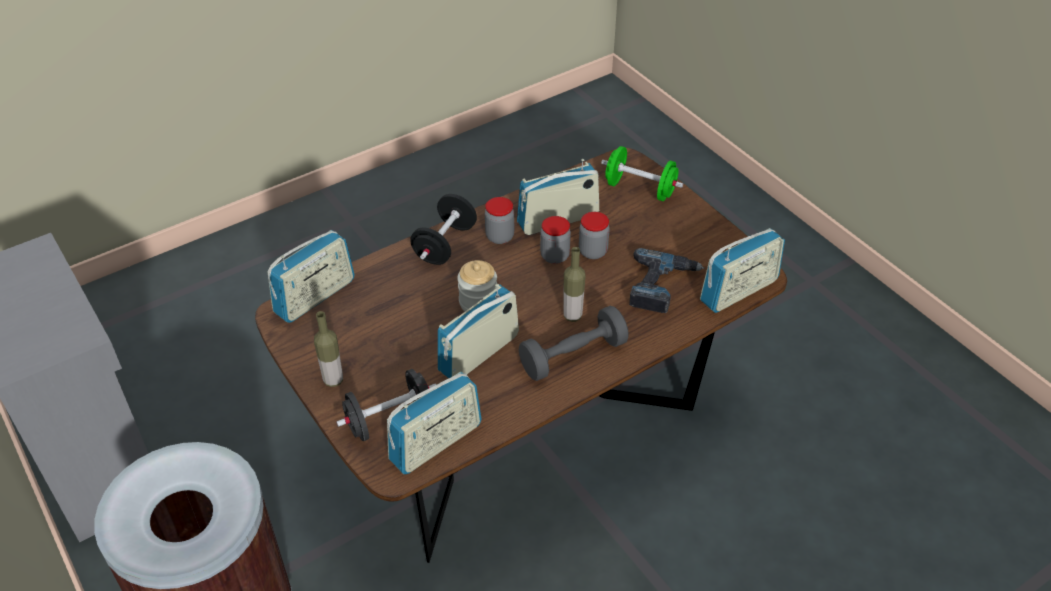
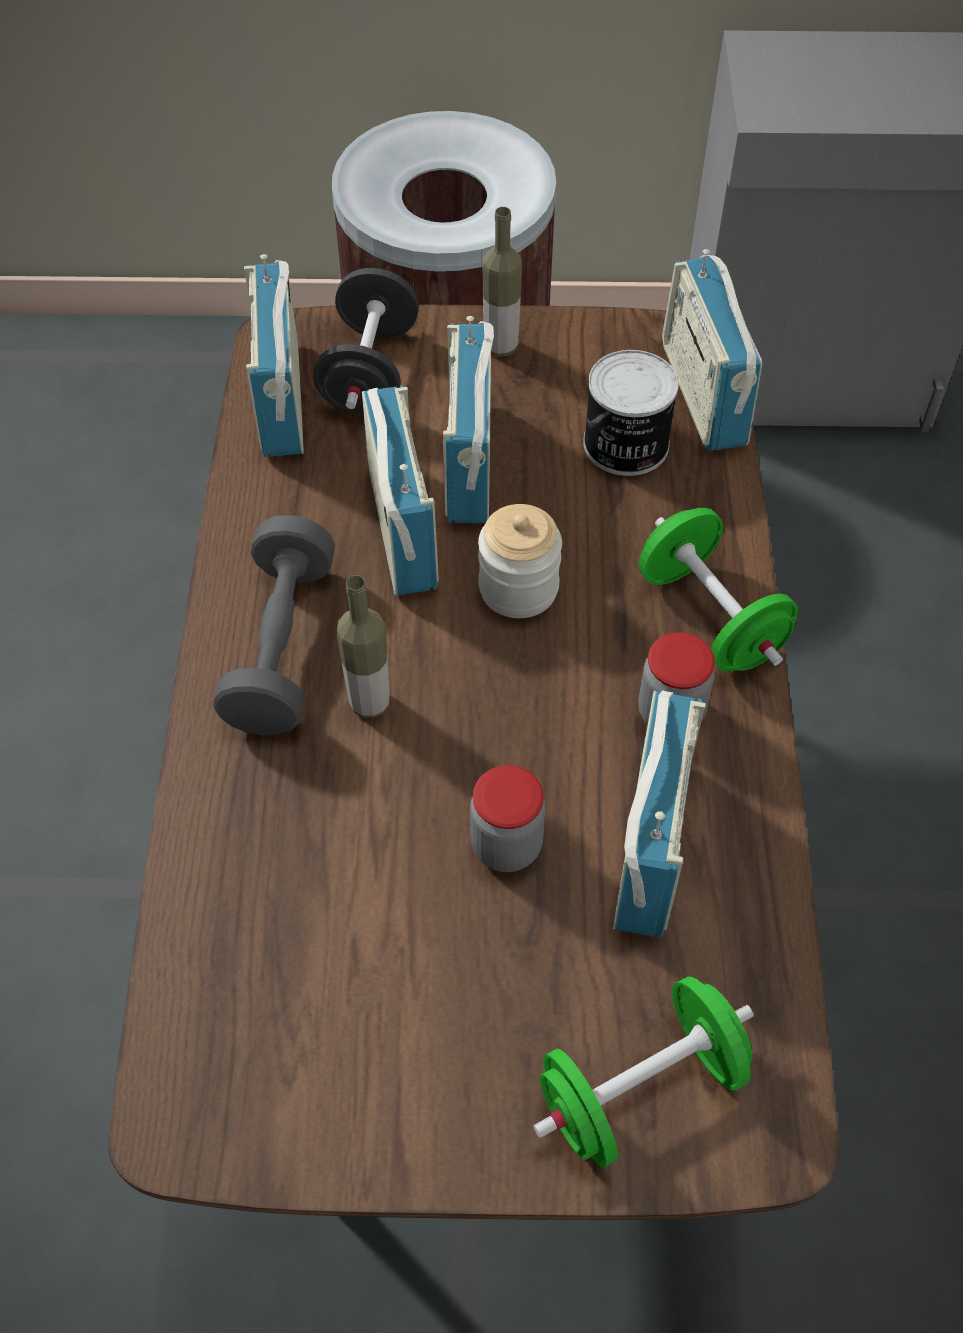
camera: 125 degrees right, 10 degrees up
(368, 307) = (625, 445): none -> can
(445, 244) = (710, 617): black dumbbell -> green dumbbell
(554, 256) = (545, 771): jar -> none
(662, 286) = (314, 902): power drill -> none
(739, 291) = (177, 1039): radio -> radio (470, 463)

